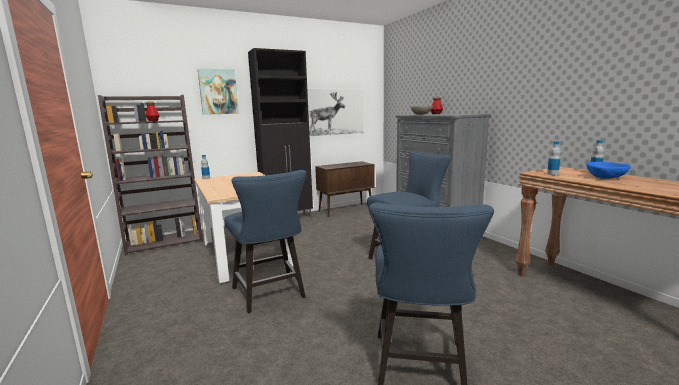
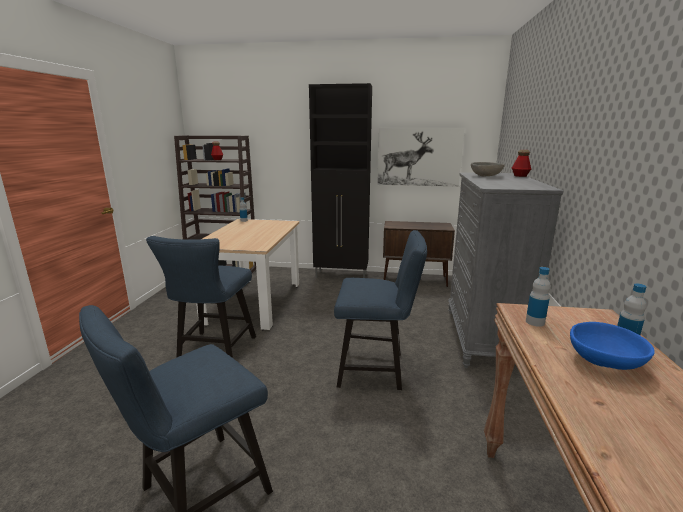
camera: 35 degrees right, 5 degrees up
(218, 92) = (284, 131): picture -> none

